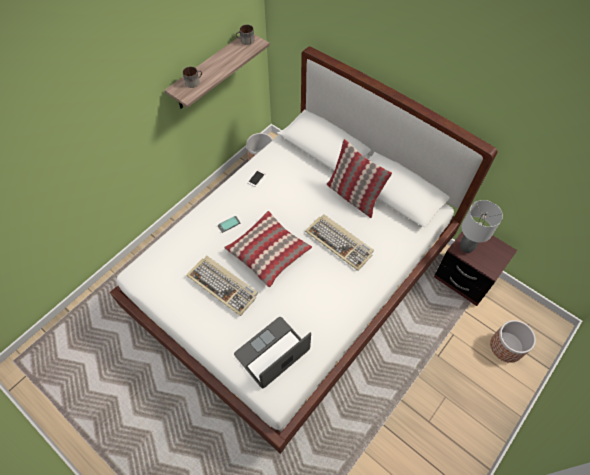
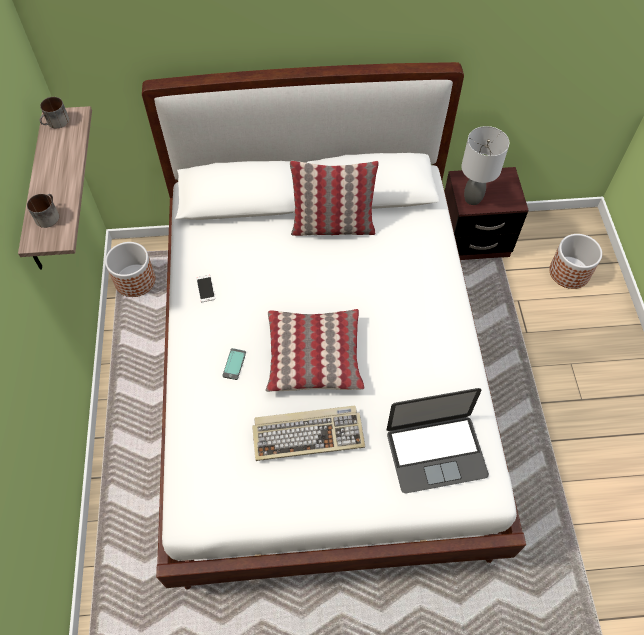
camera: 45 degrees left, 0 degrees up
(272, 352) = (436, 453): laptop -> laptop turned 105 degrees counterclockwise
(340, 243) = (374, 284): keyboard -> none

